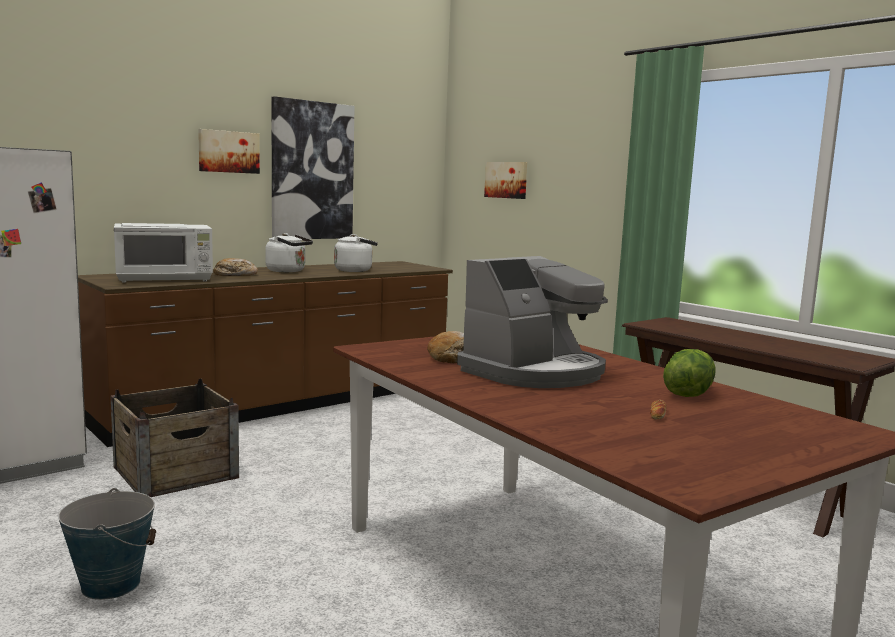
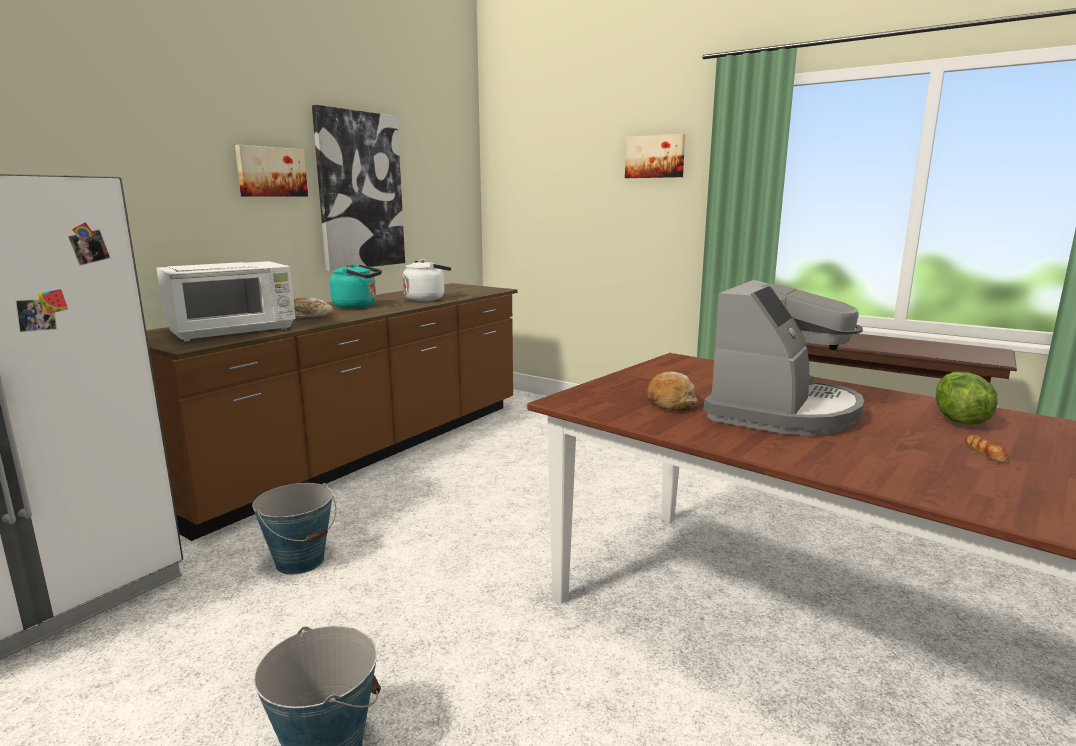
camera: 15 degrees left, 5 degrees up
(176, 472) = (300, 561): crate -> bucket
(288, 271) = (358, 306): white kettle -> turquoise kettle
(507, 180) = (559, 193): picture -> picture (655, 156)

